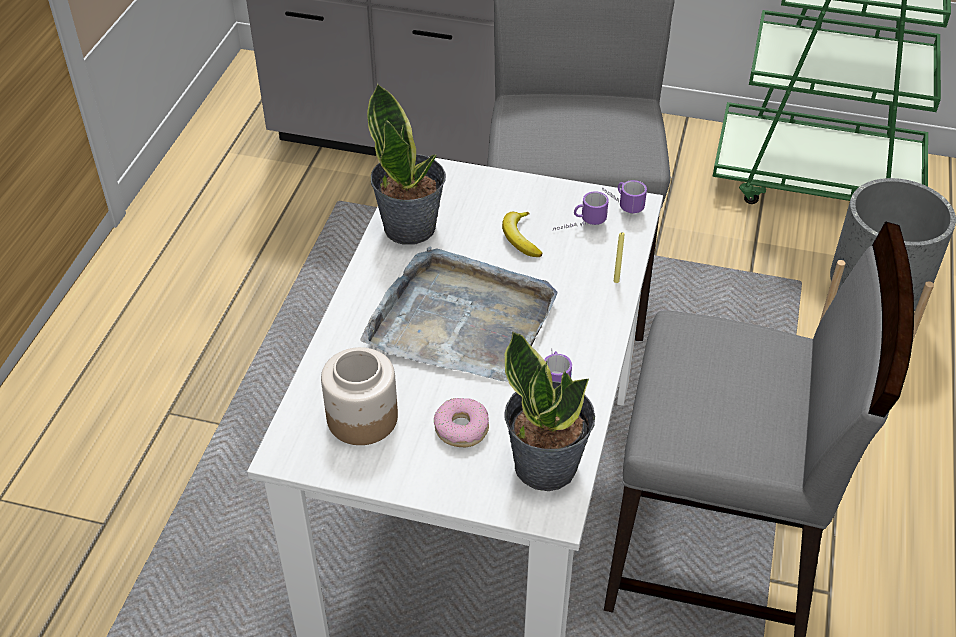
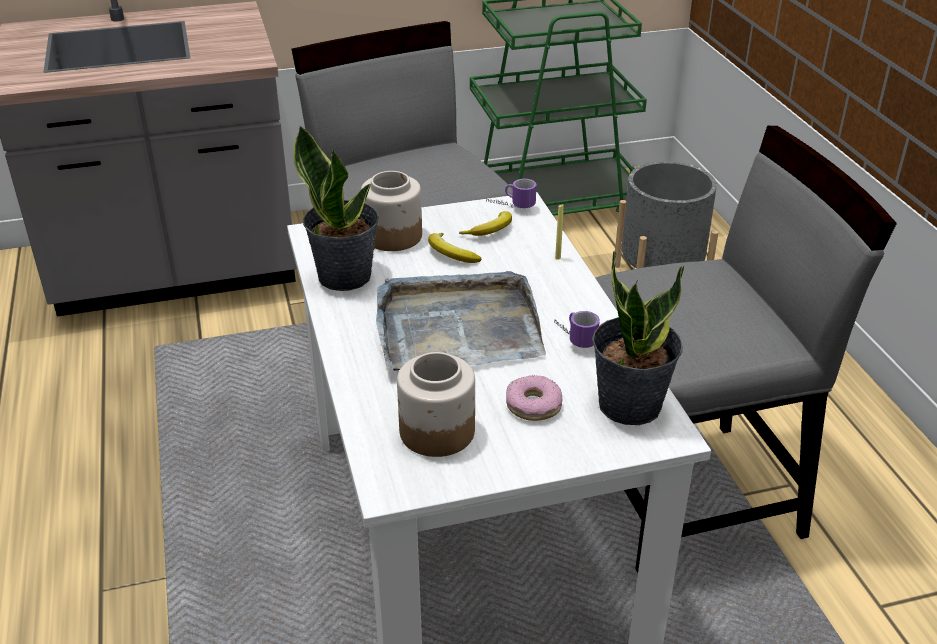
camera: 30 degrees left, 10 degrees down
(485, 198) = (393, 236): none -> jar
(579, 226) = (491, 231): mug -> banana

